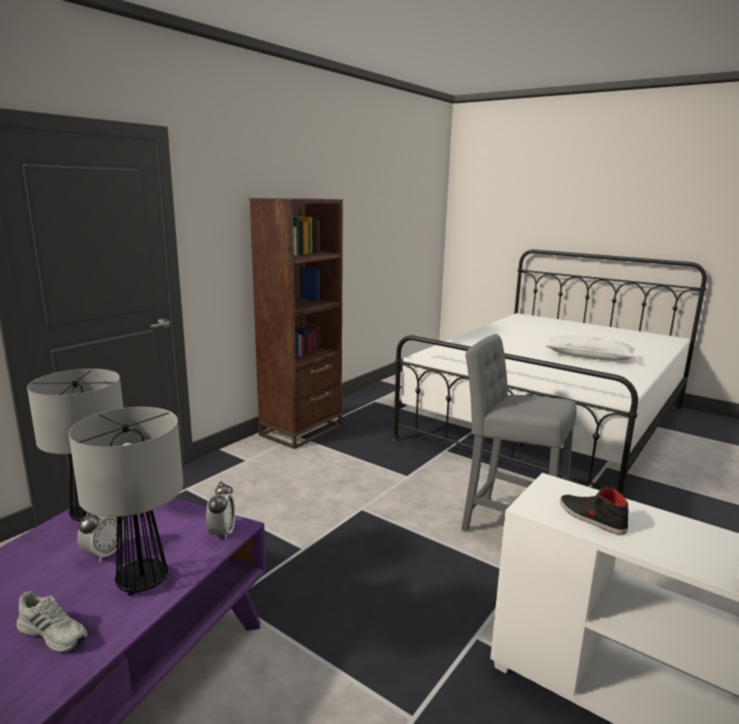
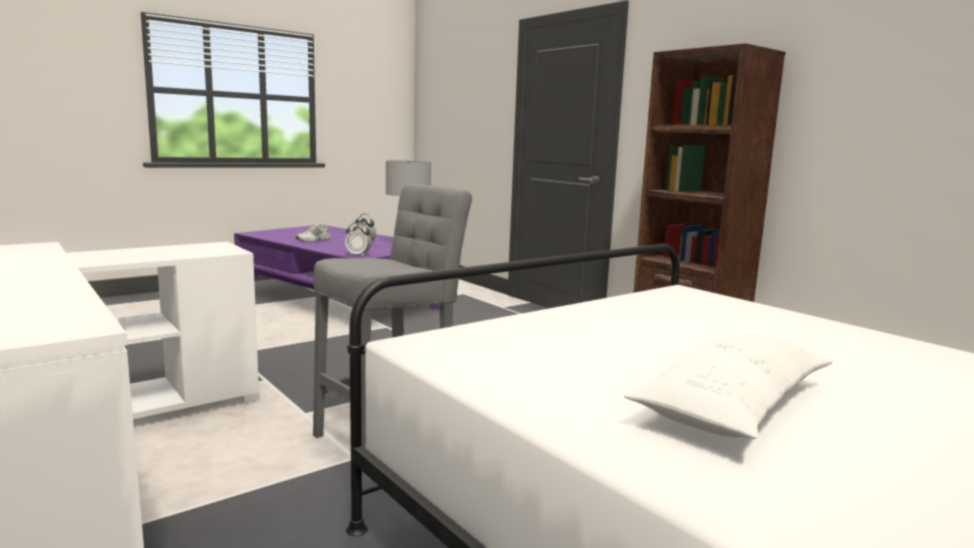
camera: 105 degrees right, 5 degrees down
(142, 582) = (331, 246): table lamp -> none
(591, 518) = (177, 249): black shoe -> none

